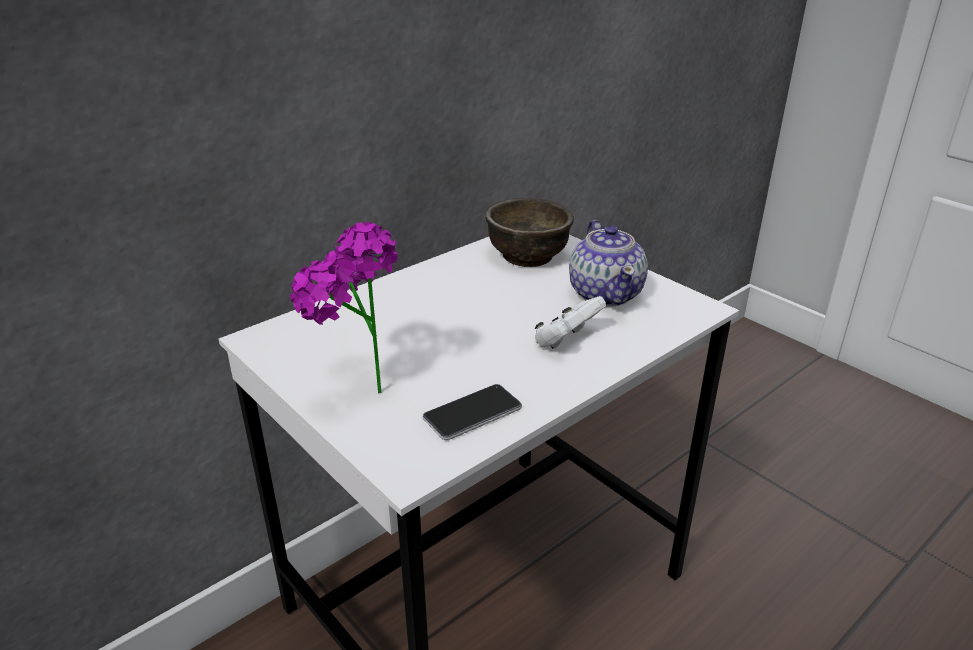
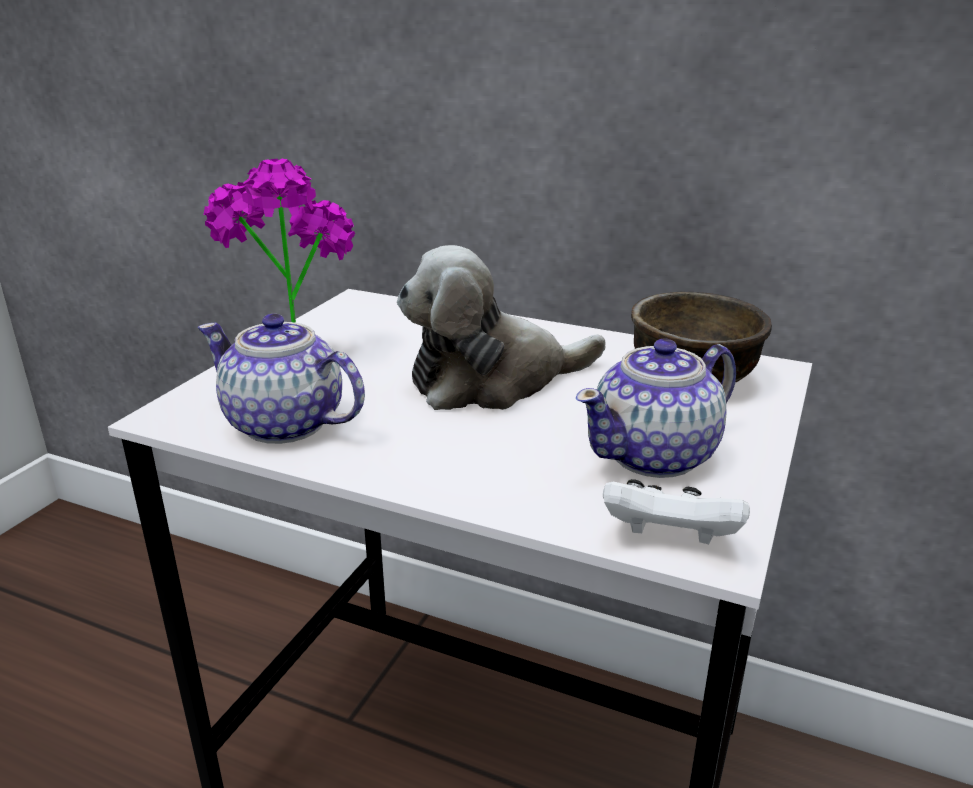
camera: 65 degrees right, 5 degrees down
(472, 413) = (285, 425): phone -> teapot
(473, 317) = (492, 381): none -> plush toy
(566, 341) = (490, 450): white game controller -> white game controller (670, 540)

